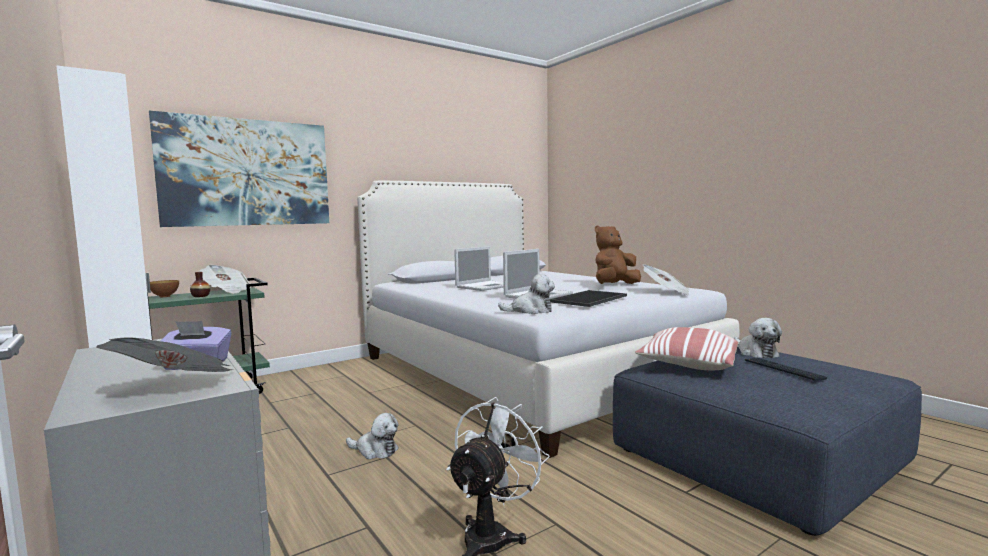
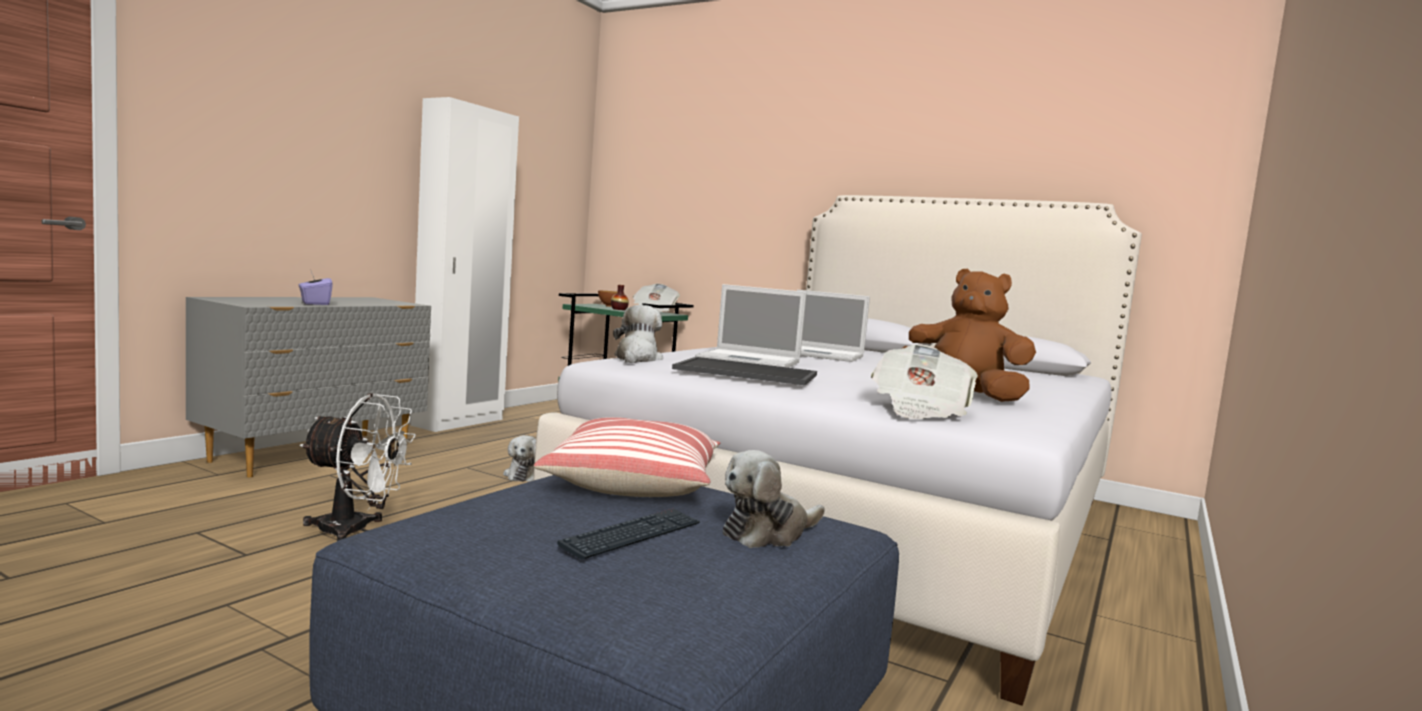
camera: 65 degrees right, 0 degrees up
(177, 387) = (255, 302): newspaper -> none
(247, 172) = (707, 186): picture -> none
(530, 311) = (636, 359): plush toy -> plush toy turned 150 degrees counterclockwise

